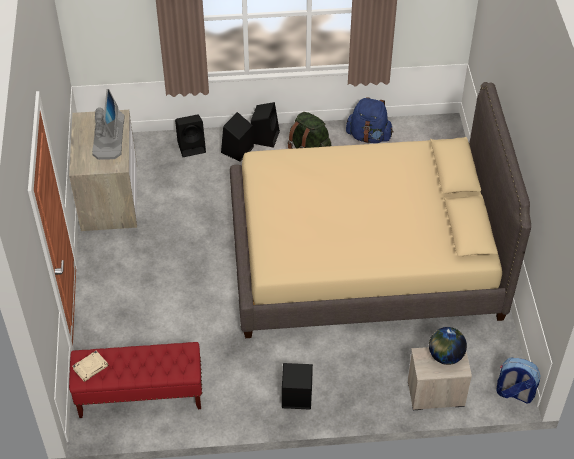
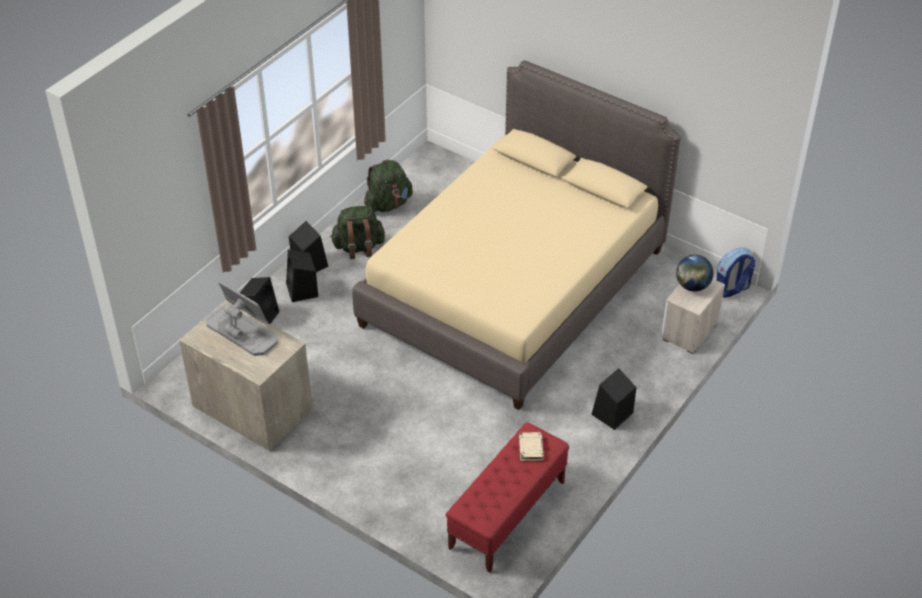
camera: 50 degrees left, 5 degrees down
(91, 367) = (482, 508): beige book -> beige book (530, 448)
(369, 136) = (388, 204): blue backpack -> green backpack

